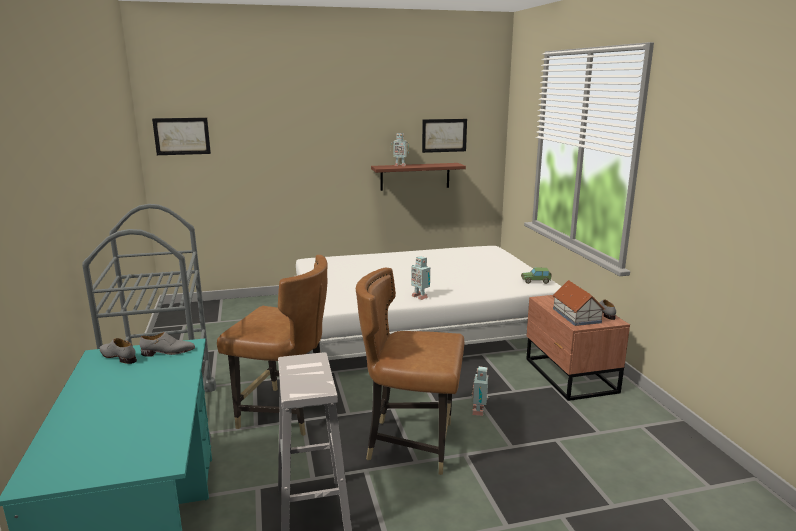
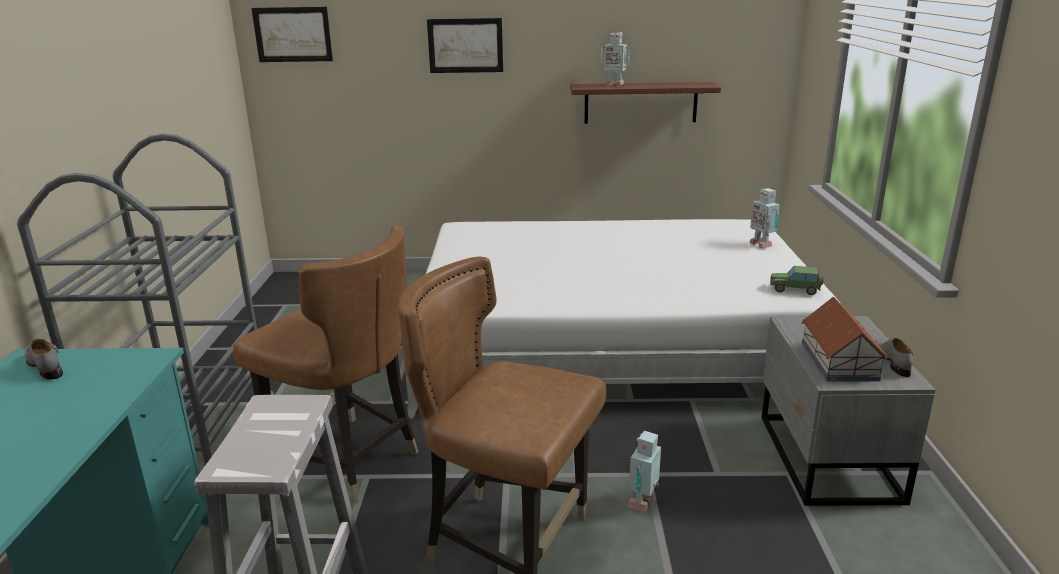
camera: 15 degrees right, 5 degrees up
(168, 352) = (114, 366): grey shoe -> none
(420, 296) = (589, 299): toy robot -> toy robot (761, 244)
(444, 135) = (691, 36): picture -> picture (465, 45)
(569, 376) = (826, 459): brown nightstand -> grey nightstand

